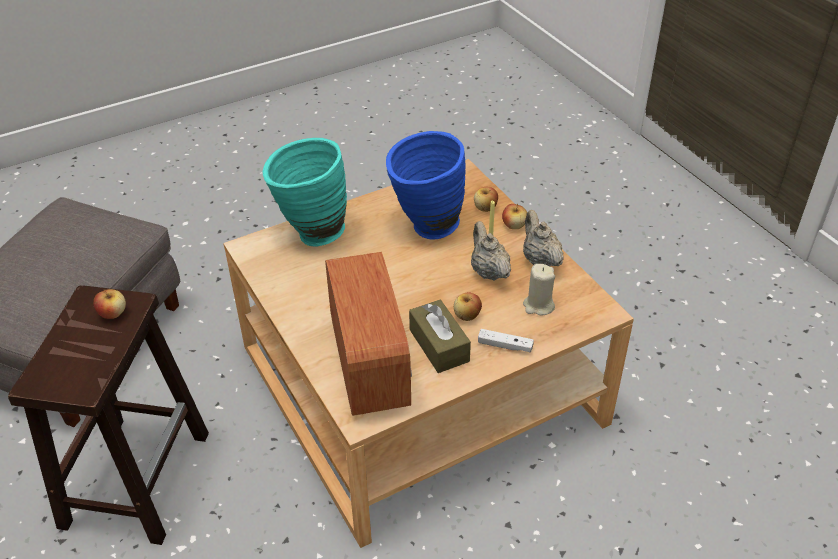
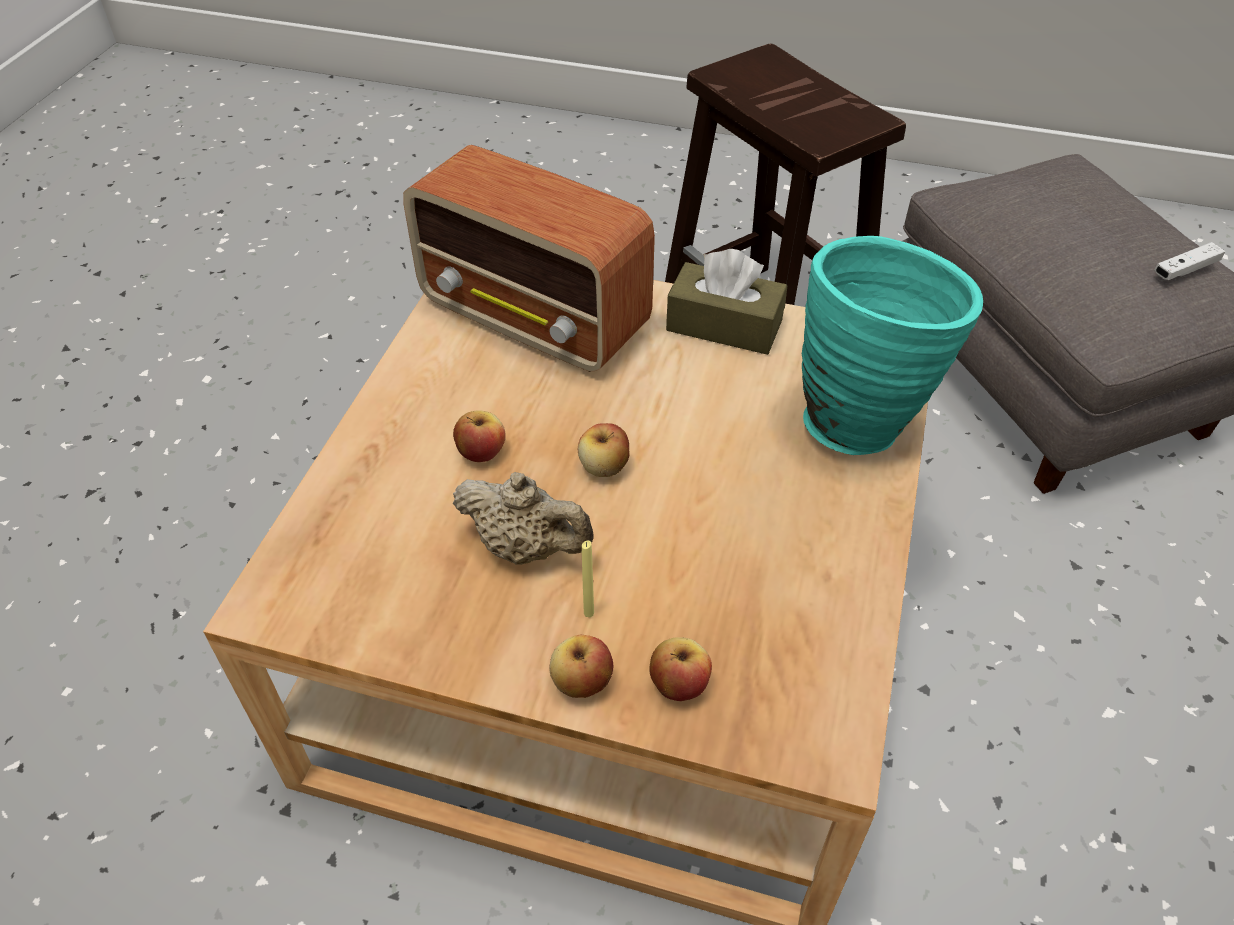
camera: 135 degrees right, 5 degrees up
(113, 313) = (819, 123): apple -> apple (604, 467)
(425, 228) = (720, 553): blue vase -> none
(439, 345) = (475, 390): brown tissue box -> brown tissue box (724, 325)
(505, 345) = (383, 446): white game controller -> white game controller (1185, 270)
(538, 306) = (387, 541): beige candle -> none
(539, 259) = (462, 635): beige teapot -> none

